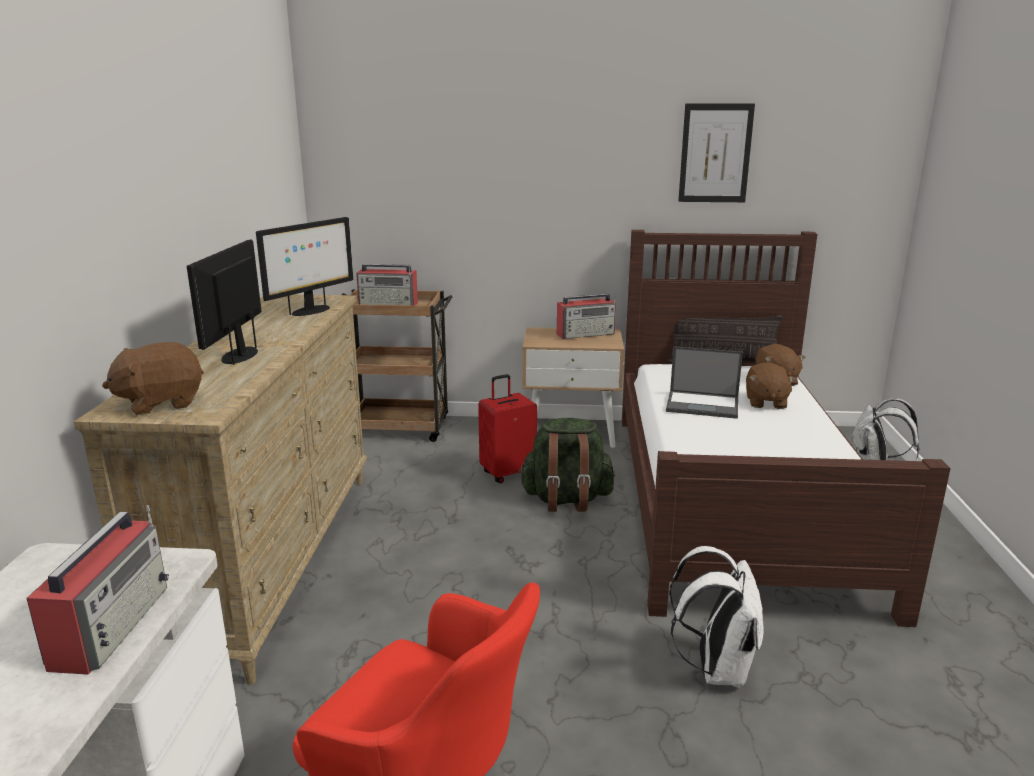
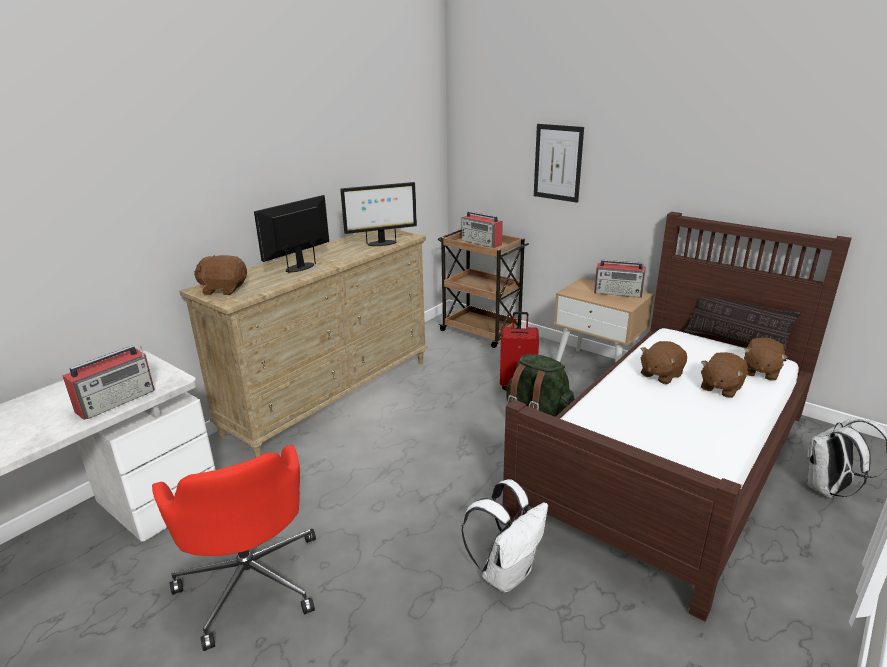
camera: 35 degrees right, 5 degrees up
(703, 405) = (660, 375): laptop -> brown plush toy
(715, 153) = (757, 151): picture -> picture (558, 163)

